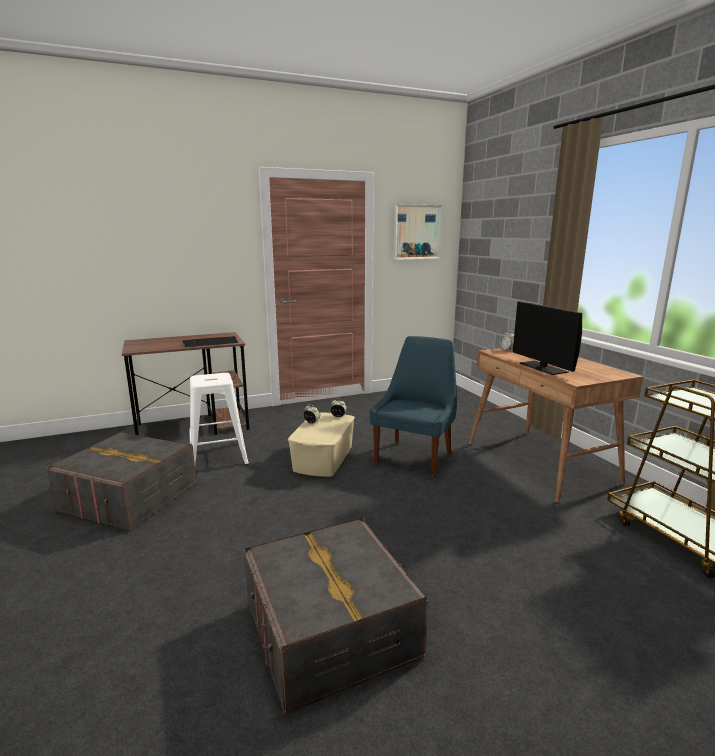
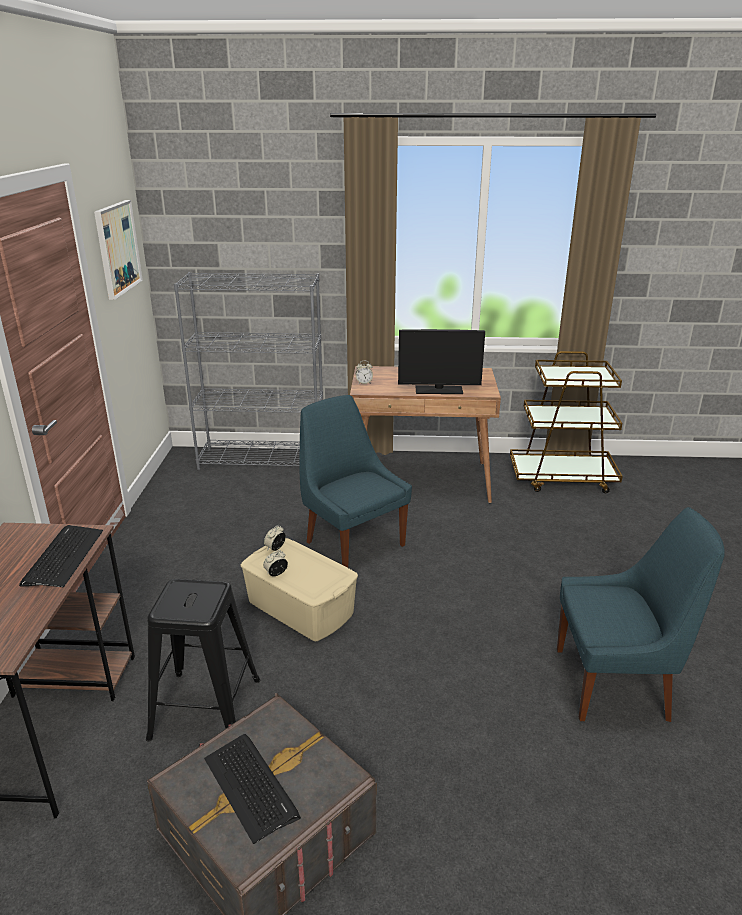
camera: 65 degrees left, 10 degrees up
(117, 453) = (251, 786): none -> keyboard
(217, 457) = (206, 709): white stool -> black stool
(331, 630) = (616, 684): grey storage box -> blue chair
(475, 406) = (263, 460): none -> grey bookcase

